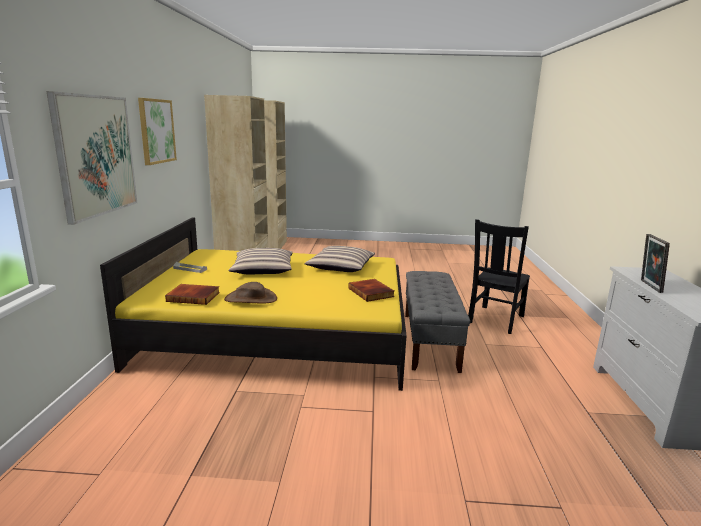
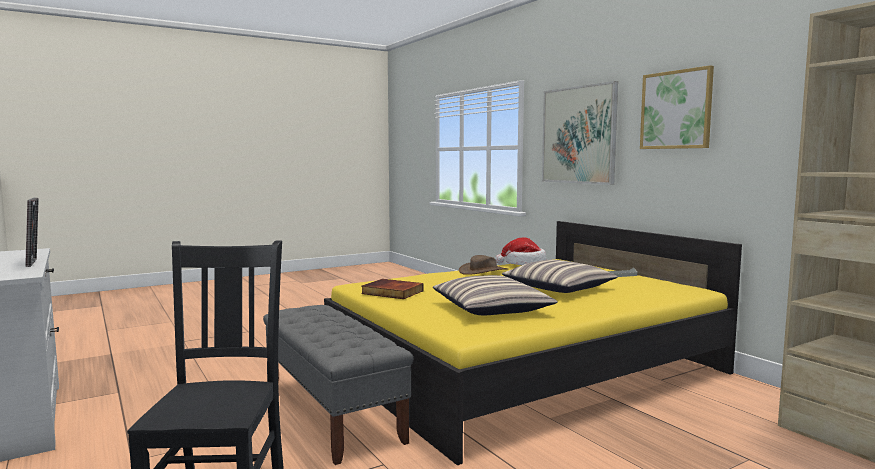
camera: 145 degrees right, 10 degrees down
(194, 296) = (523, 263): book -> hat

